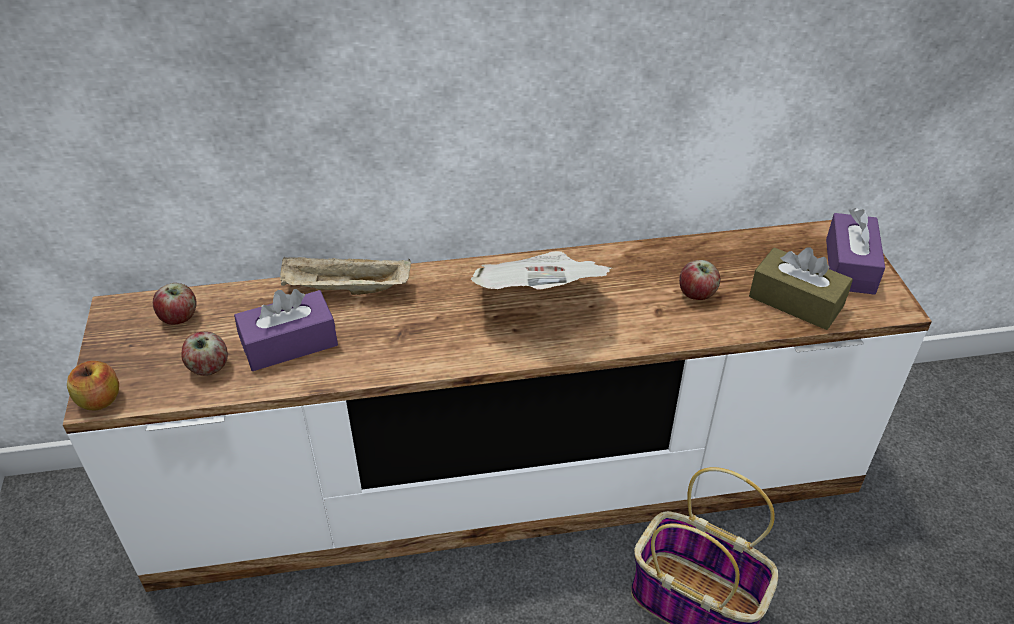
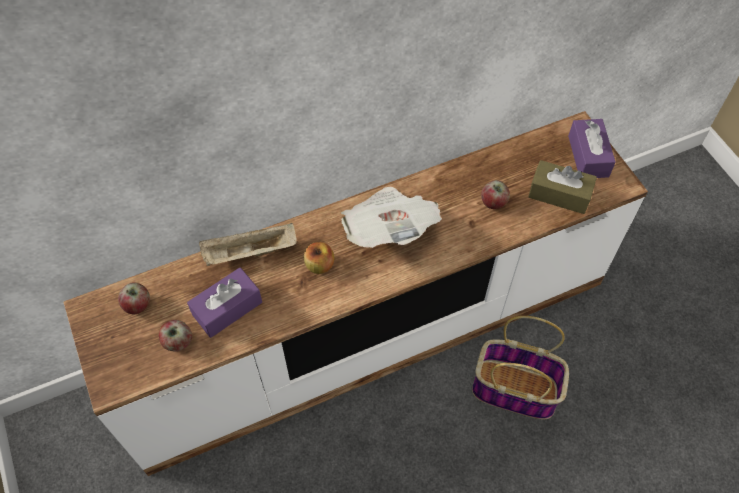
camera: 15 degrees left, 15 degrees up
(100, 400) = (111, 387): apple -> apple (319, 265)

